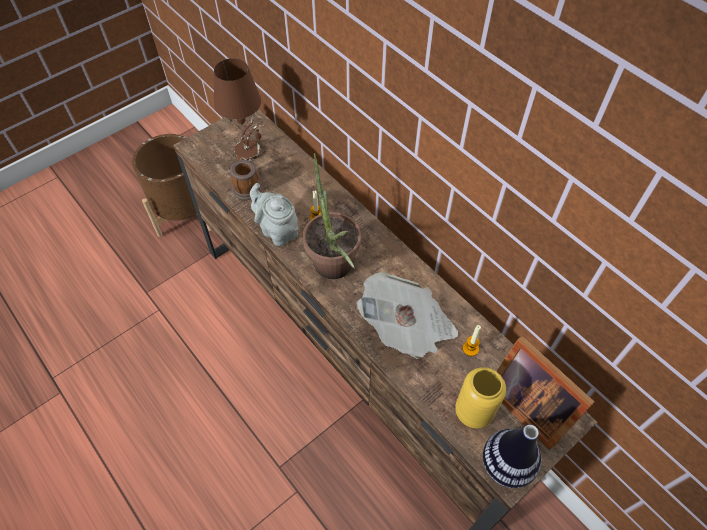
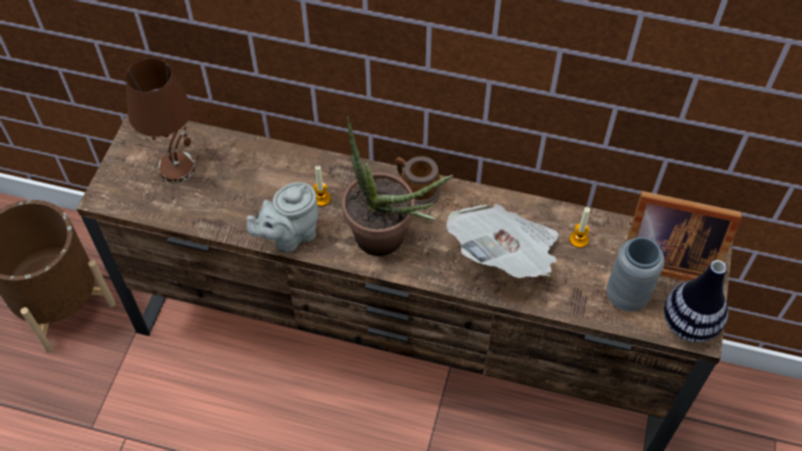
camera: 35 degrees left, 0 degrees up
(246, 186) = (211, 208): mug -> mug (416, 190)
(277, 230) = (289, 236): grey teapot -> grey teapot turned 45 degrees counterclockwise
(473, 412) = (626, 296): yellow vase -> grey vase

